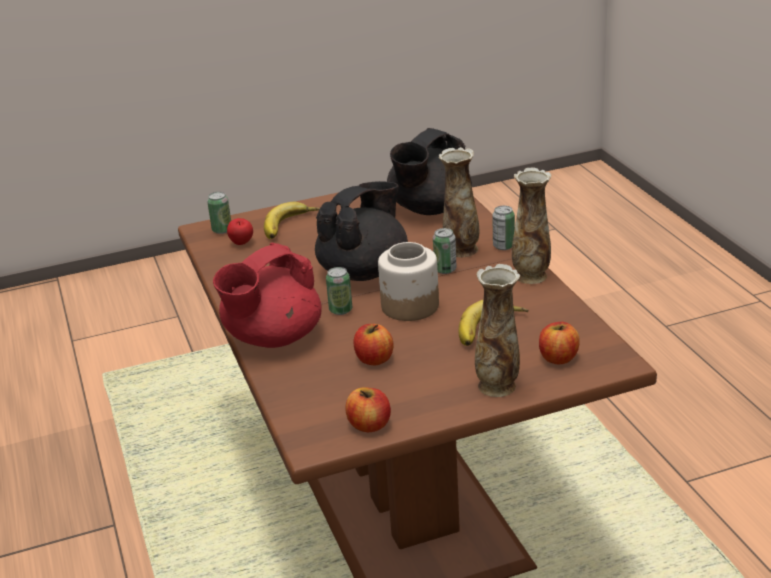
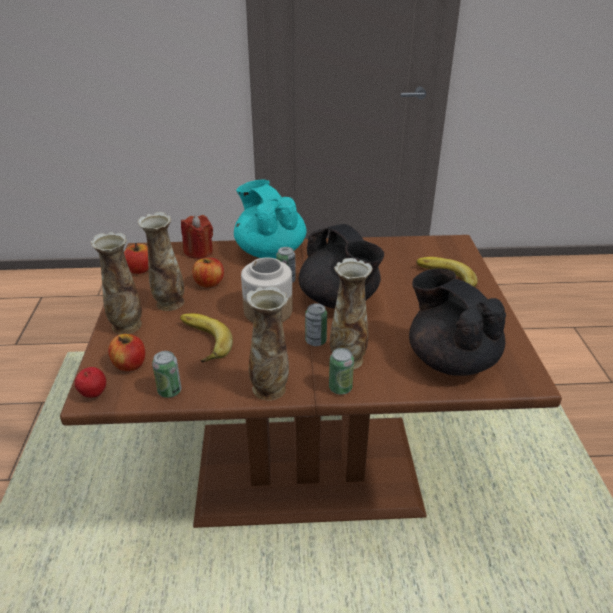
camera: 105 degrees right, 5 degrees up
(222, 230) = (450, 249): can -> can (169, 391)
(242, 244) = (421, 254): apple -> apple (93, 394)
(272, 338) = (270, 251): red teapot -> turquoise teapot
(297, 392) = (199, 252): none -> red candle
(434, 373) = (169, 303): none -> vase

